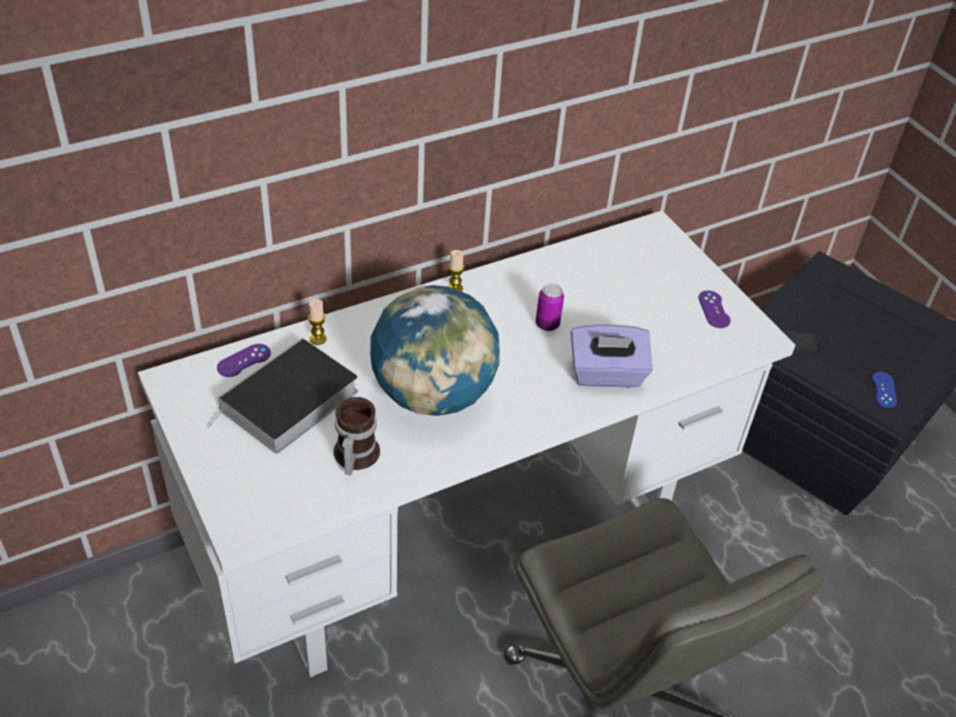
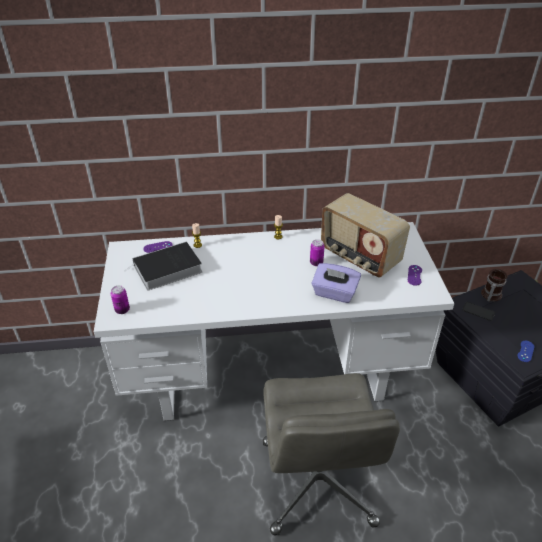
camera: 25 degrees right, 5 degrees down
(252, 506) = (122, 310): none -> can
(353, 455) = (182, 300): mug -> mug (489, 295)
(433, 394) = (238, 282): globe -> none
(611, 297) = (359, 257): none -> radio

